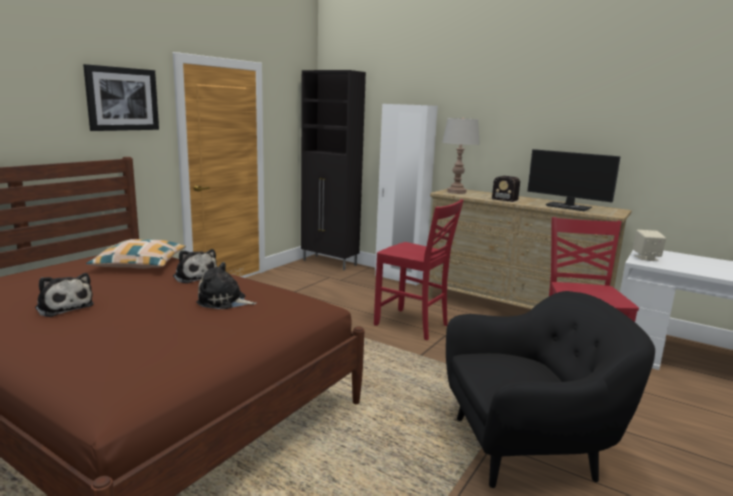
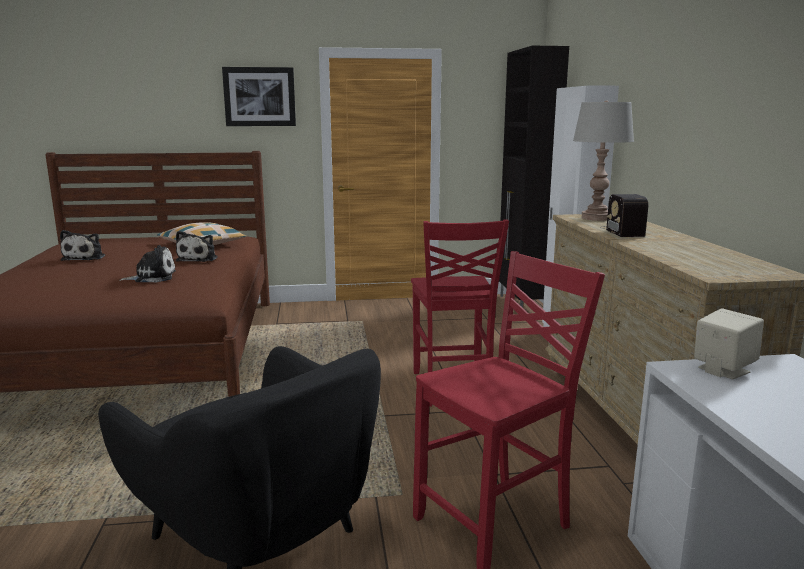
camera: 50 degrees right, 0 degrees up
(224, 301) = (152, 277): plush toy -> plush toy turned 105 degrees clockwise
(569, 207) = (690, 255): monitor -> none

